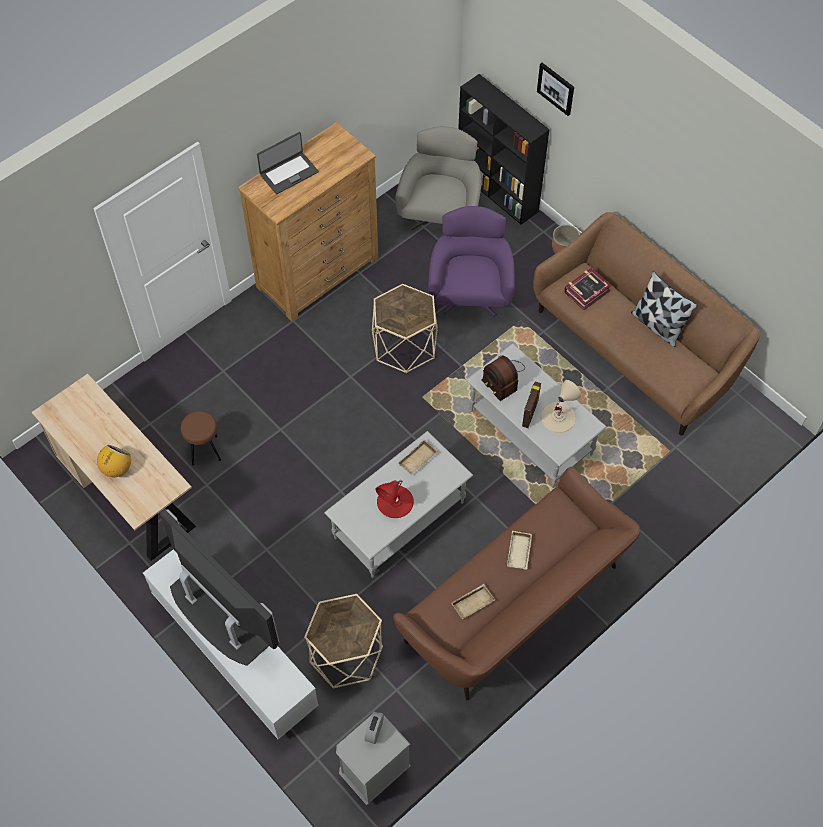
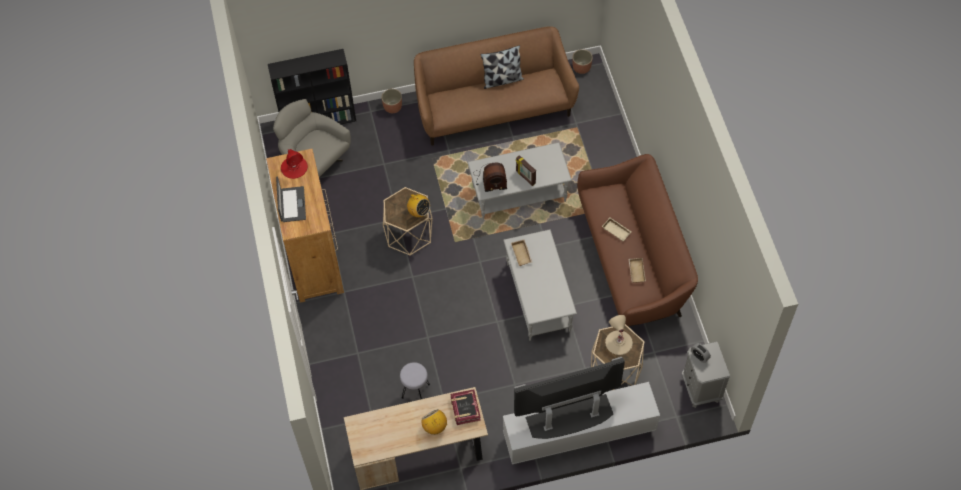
camera: 60 degrees left, 0 degrees up
(205, 450) = (415, 390): brown stool -> grey stool
(395, 501) = (544, 280): red table lamp -> red table lamp (294, 167)
(407, 325) = (418, 212): none -> radio
(470, 293) = (392, 177): purple armchair -> none
(556, 88) = (338, 20): picture -> none
(558, 417) = (537, 164): beige table lamp -> beige table lamp (618, 342)
(586, 291) = (453, 103): book -> book (465, 409)
(763, 415) = (581, 67): none -> planter

